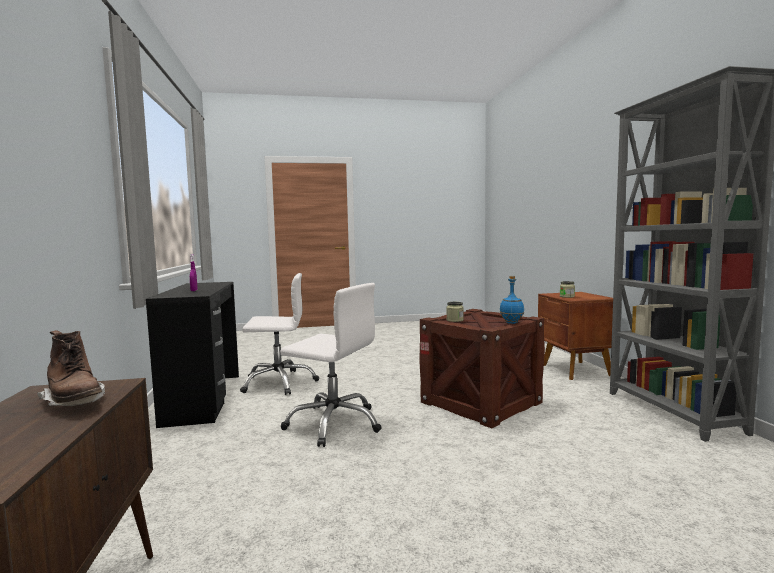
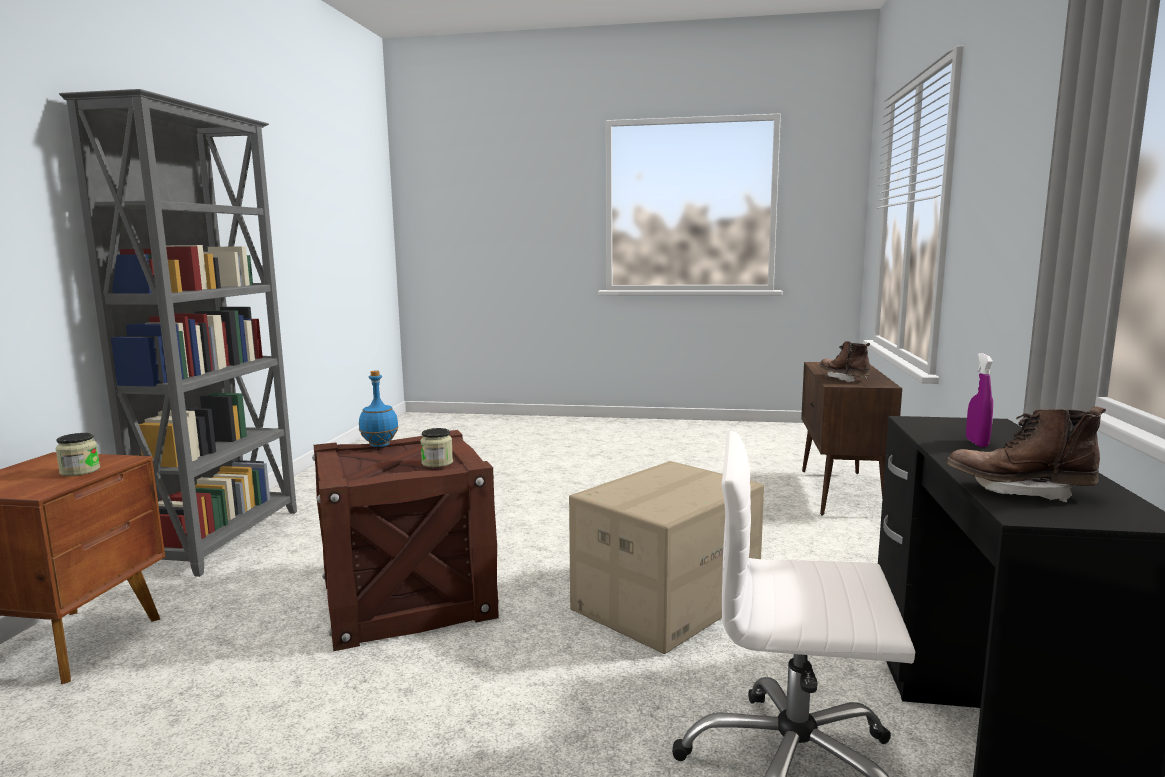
camera: 160 degrees left, 5 degrees up
(214, 284) = (1018, 491): none -> brown boot
(334, 423) = (665, 601): white office chair -> cardboard box

